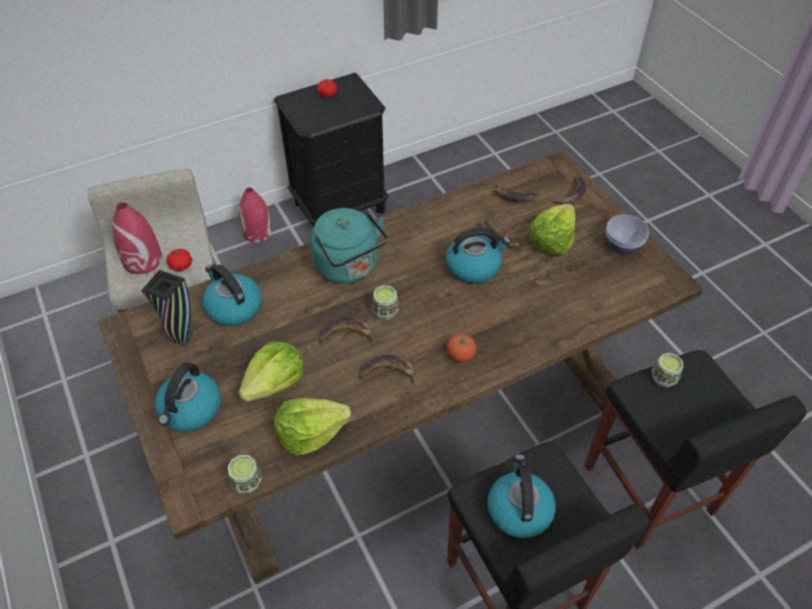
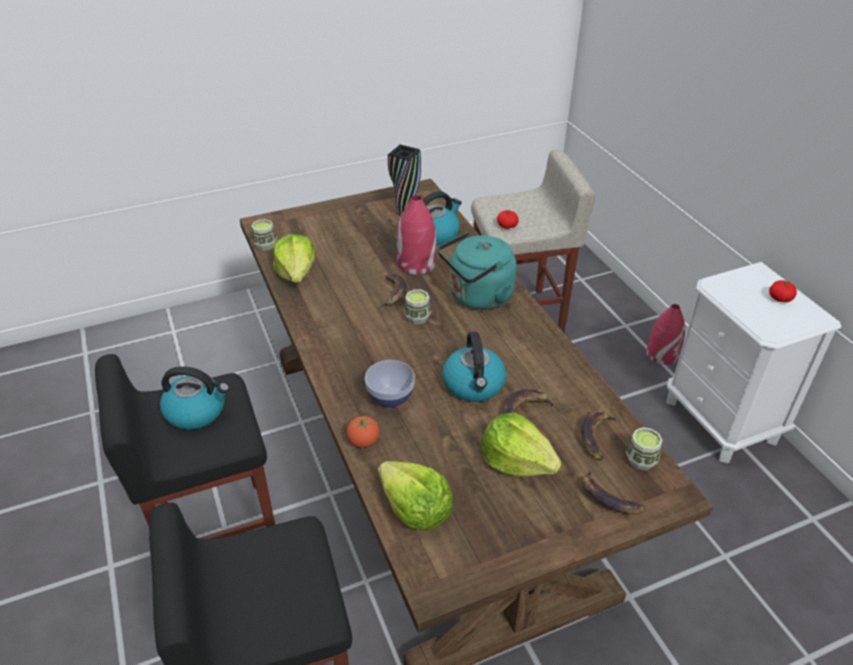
camera: 95 degrees right, 10 degrees down
(143, 260) = (513, 207): red vase -> red vase (416, 263)
(190, 410) = (336, 220): kettle -> none
(275, 383) = (350, 256): lettuce -> lettuce (415, 509)
(340, 206) = (721, 421): black nightstand -> white nightstand
(388, 373) = (345, 316): banana -> none
(460, 355) = (353, 363): tomato -> tomato (363, 442)
(622, 246) = (505, 538): bowl -> bowl (390, 397)
(663, 378) = (307, 571): cup -> cup (641, 460)

